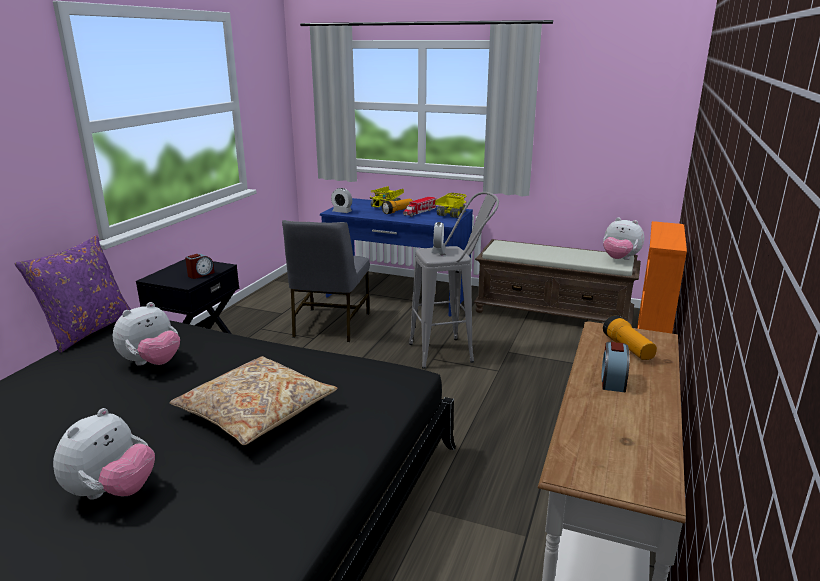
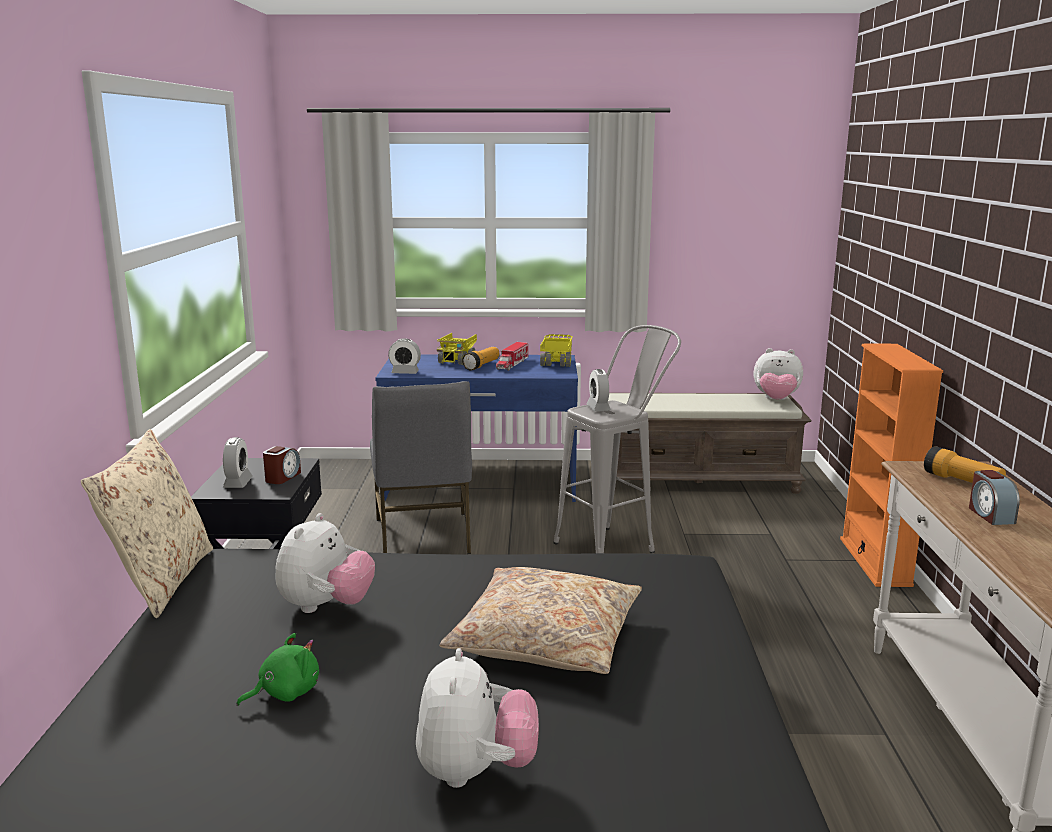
camera: 20 degrees left, 5 degrees down
(72, 414) = (285, 693): none -> green plush toy
(87, 330) = (161, 581): purple pillow -> beige pillow
(172, 274) = (238, 483): none -> alarm clock

